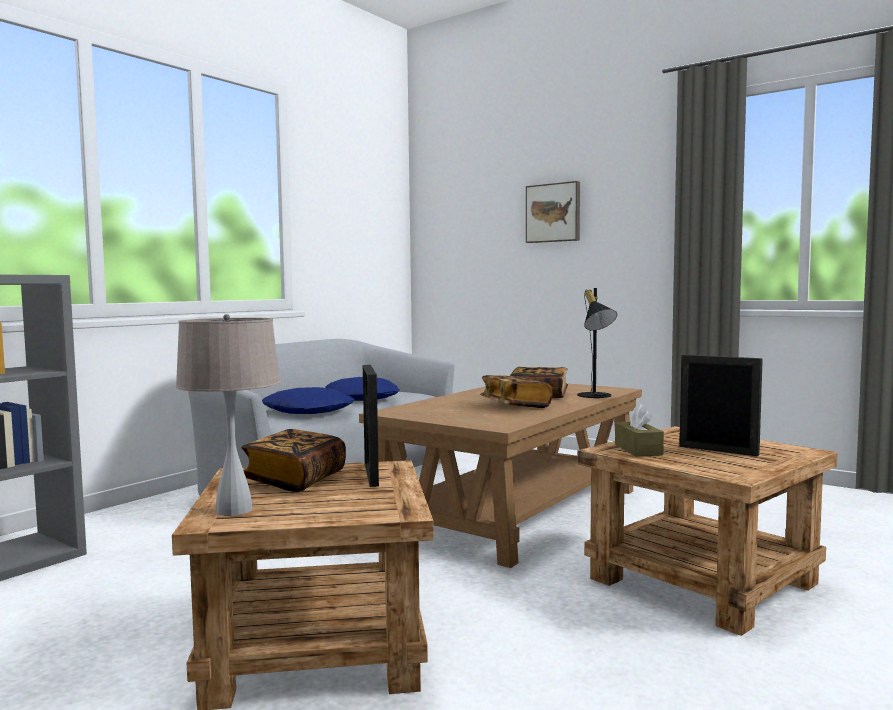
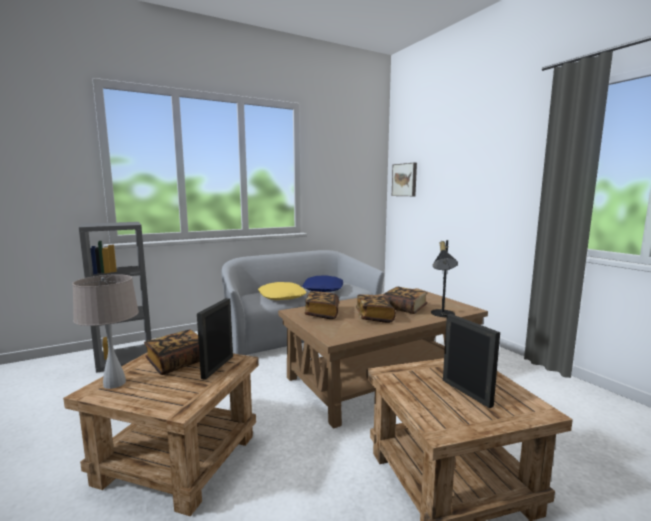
camera: 25 degrees right, 5 degrees up
(309, 411) = (282, 296): blue pillow -> yellow pillow
(435, 410) = (322, 313): none -> book
(553, 213) = (465, 175): picture -> picture (405, 180)
(638, 449) = (407, 377): brown tissue box -> none

